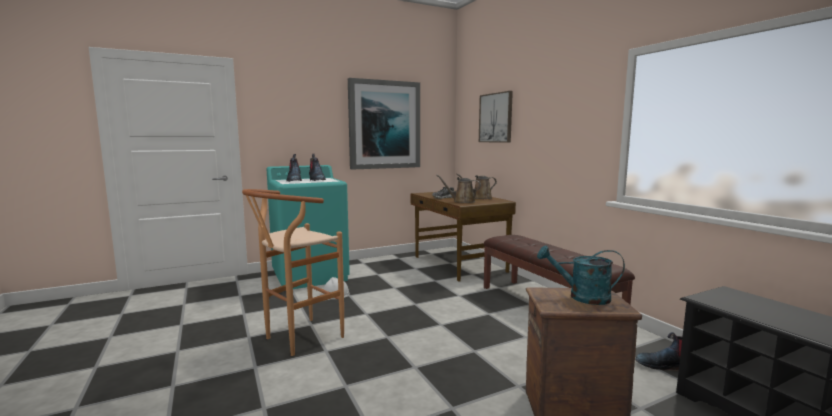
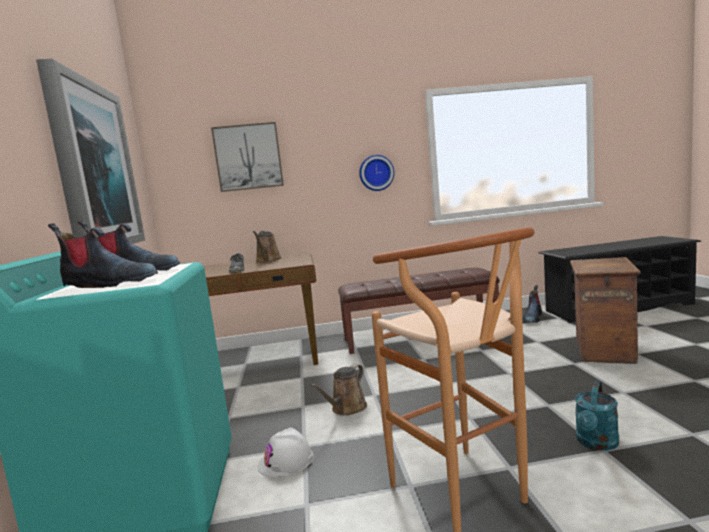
camera: 70 degrees left, 0 degrees up
(462, 201) = (282, 264): brown watering can -> brown watering can (347, 408)
(571, 140) = (376, 173): none -> wall clock
(581, 297) = (598, 263): turquoise watering can -> turquoise watering can (596, 443)

